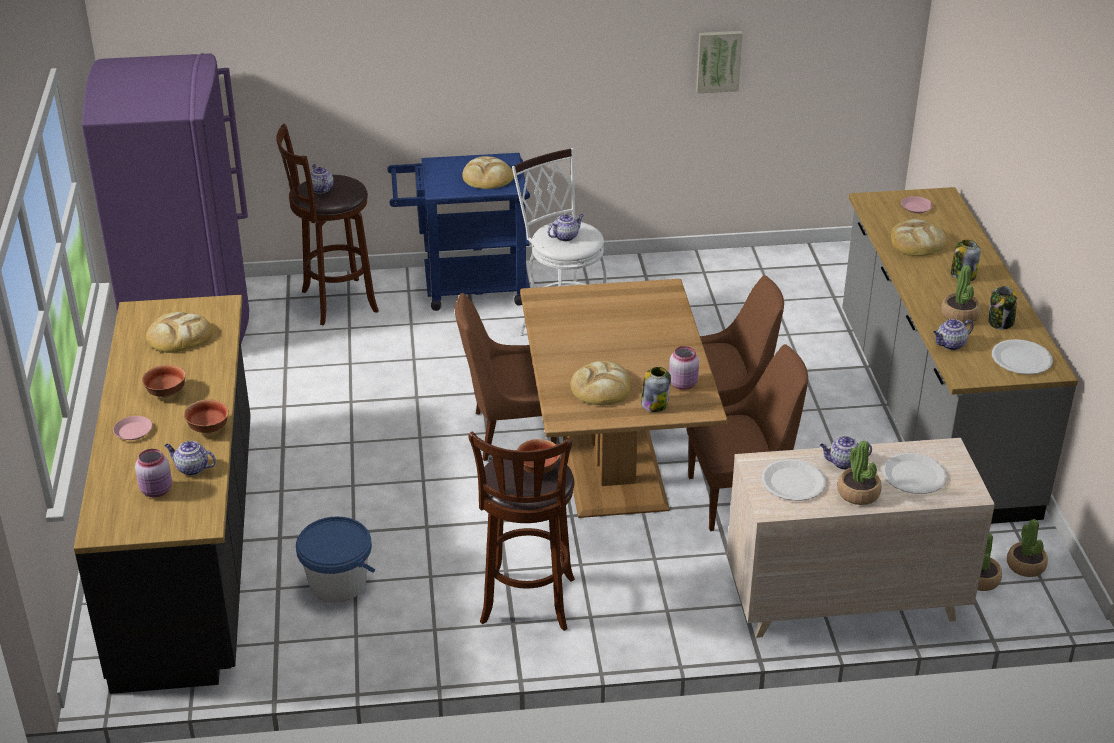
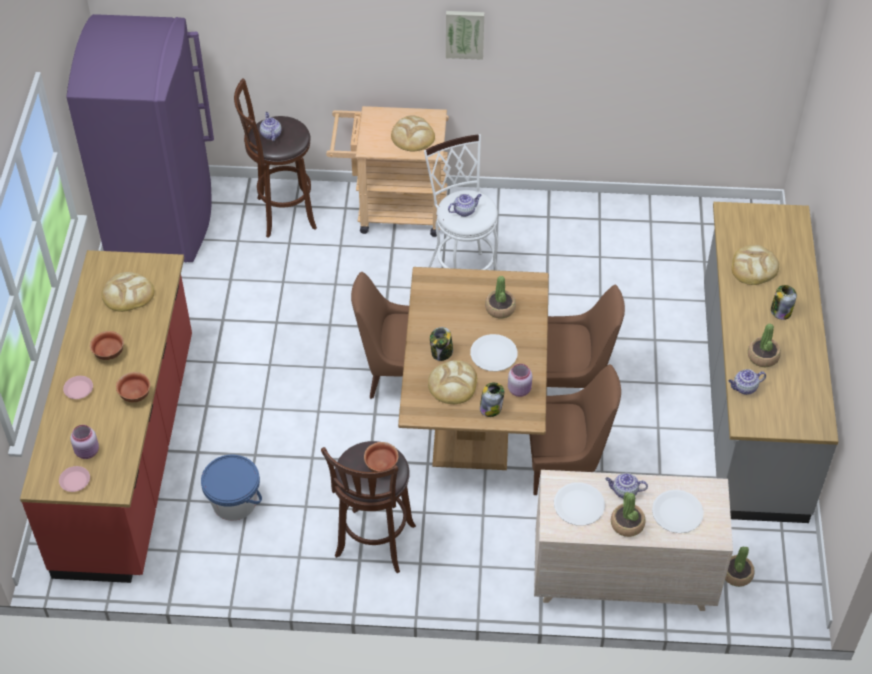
camera: 10 degrees right, 15 degrees up
(191, 468) = (116, 433): teapot -> none
(191, 549) = (129, 454): black counter -> red counter
(464, 287) = (392, 210): blue cart -> beige cart
(718, 61) = (625, 56): picture -> picture (464, 33)
(916, 207) = (766, 226): pink plate -> pink plate (75, 481)
(1000, 322) = (795, 369): jar -> jar (441, 352)
(1021, 359) = (798, 412): white plate -> white plate (493, 354)
(1026, 565) = (778, 566): potted plant -> potted plant (500, 308)

